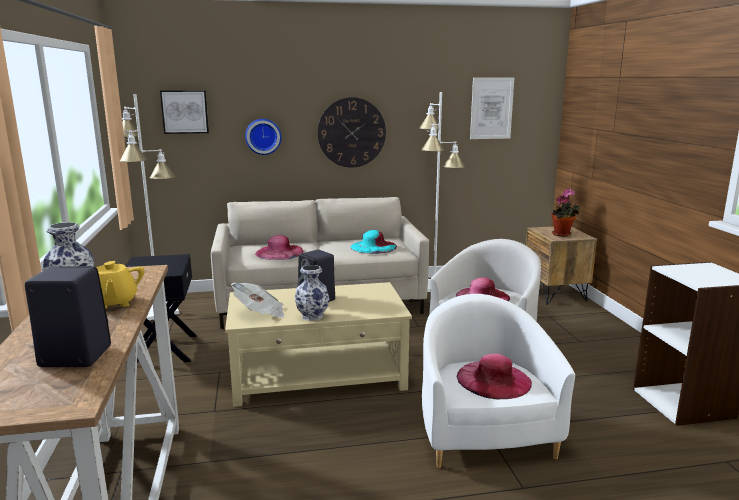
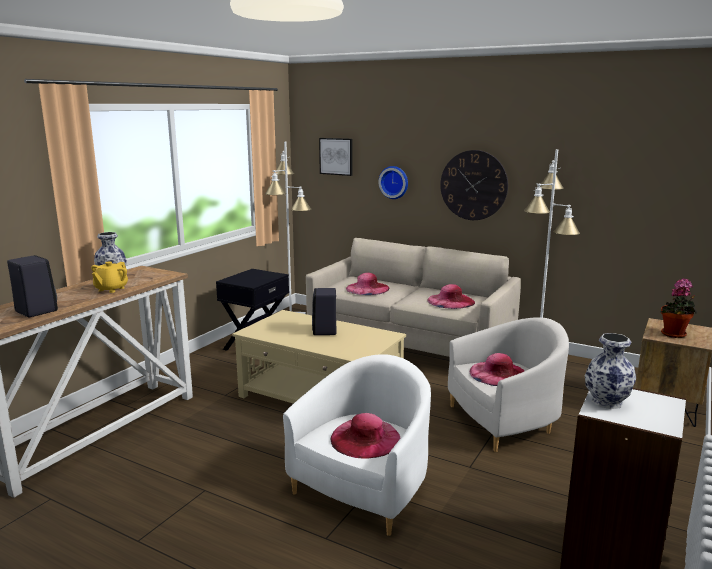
camera: 40 degrees right, 0 degrees up
(260, 313) = (271, 329): newspaper -> none
(313, 316) = (298, 341): vase -> vase (607, 401)
(373, 247) = (451, 301): turquoise hat -> pink hat
(491, 108) = (637, 170): picture -> none

